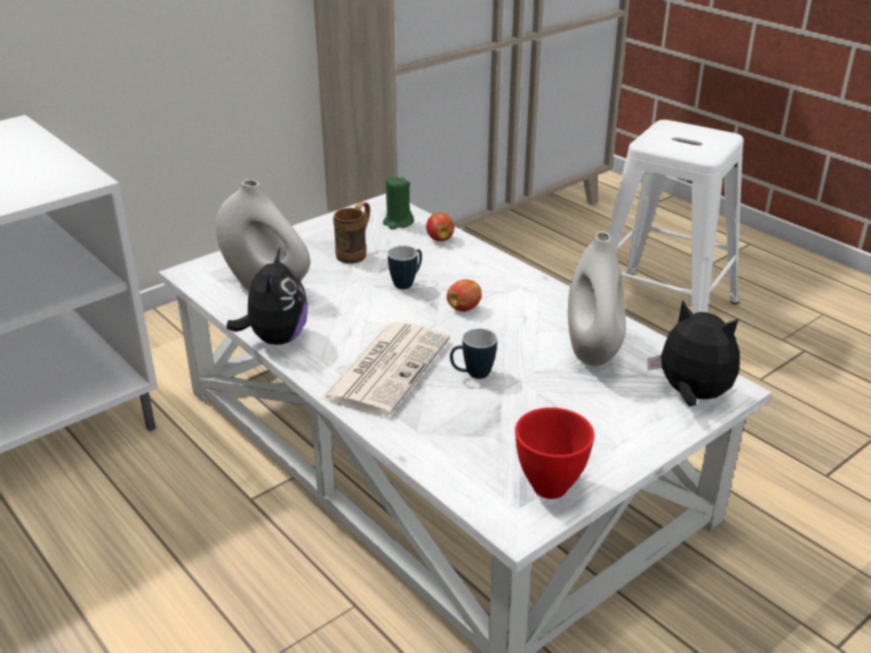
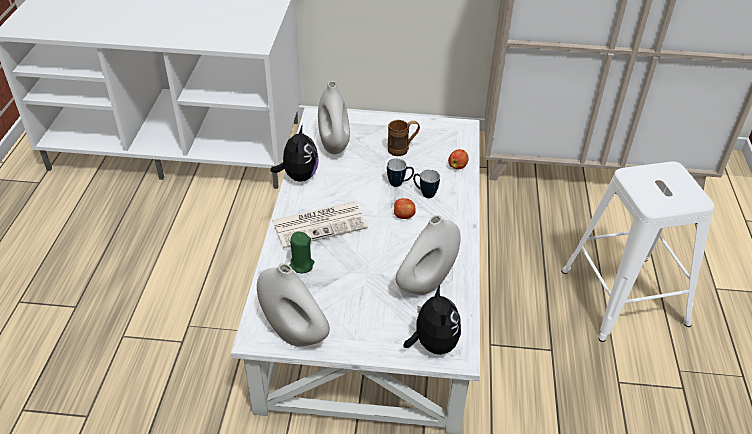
camera: 45 degrees right, 10 degrees up
(276, 339) = (298, 176): plush toy -> plush toy turned 45 degrees counterclockwise
(398, 222) = (452, 143): green candle -> green candle (301, 265)
(472, 375) = (349, 254): mug -> mug (424, 193)
(551, 486) = (294, 333): red bowl -> white vase

